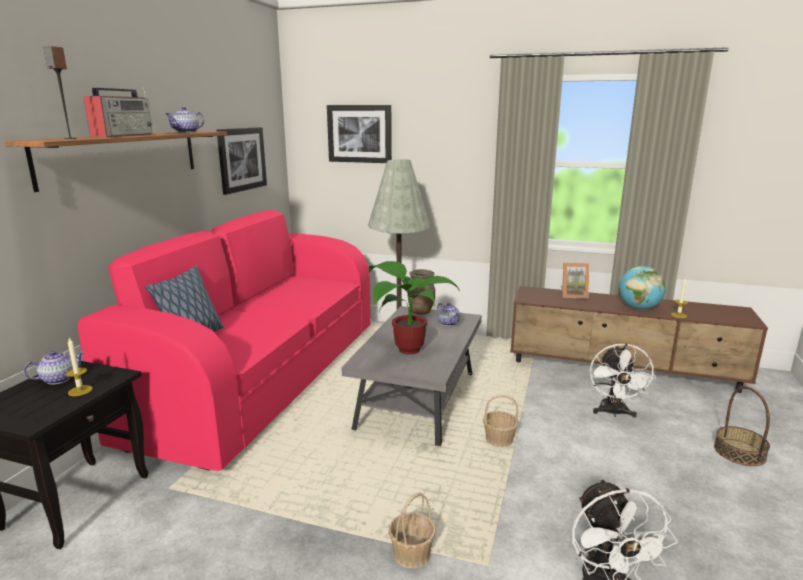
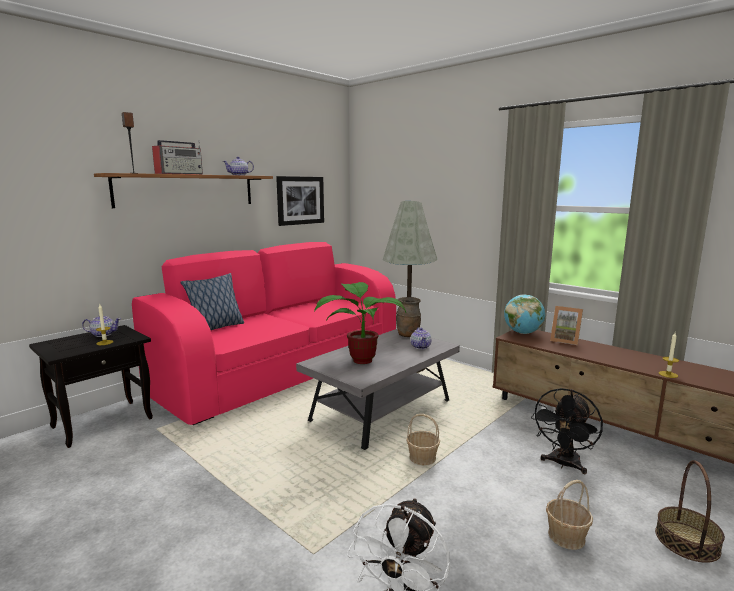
camera: 25 degrees right, 5 degrees down
(359, 134) = (400, 182): picture -> none
(411, 553) = (264, 523): basket -> basket (566, 536)
(613, 413) = (563, 464): white fan -> black fan
(638, 308) = (626, 361): globe -> globe (522, 333)

